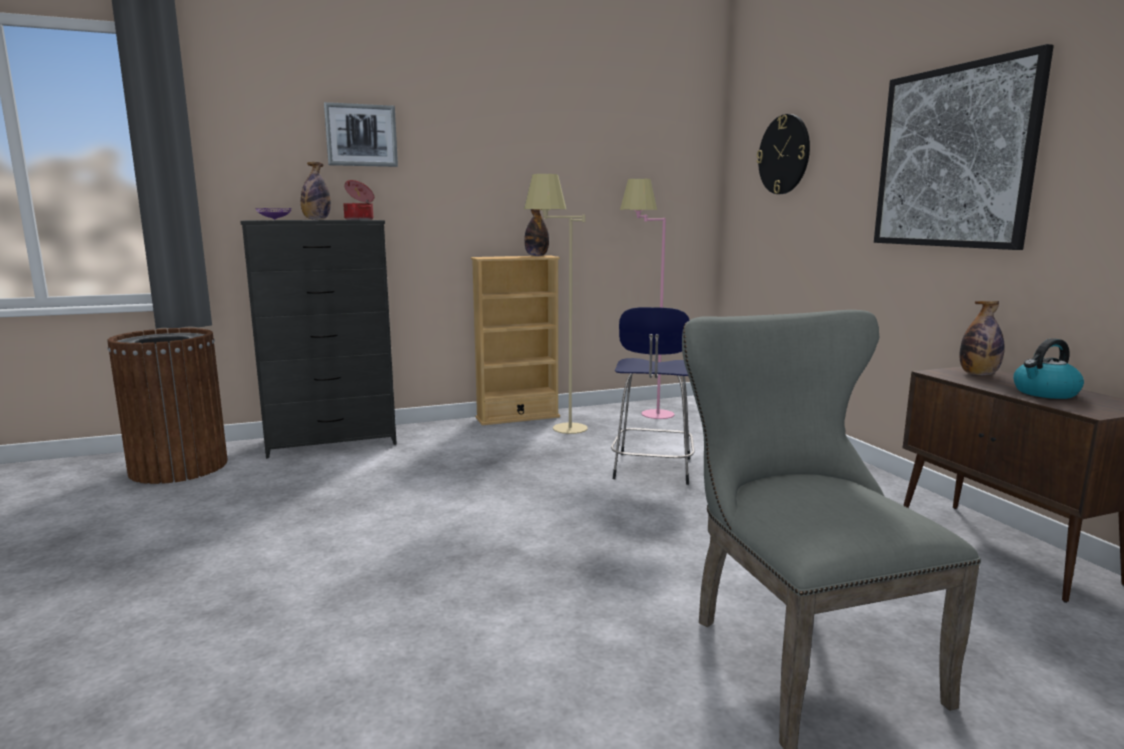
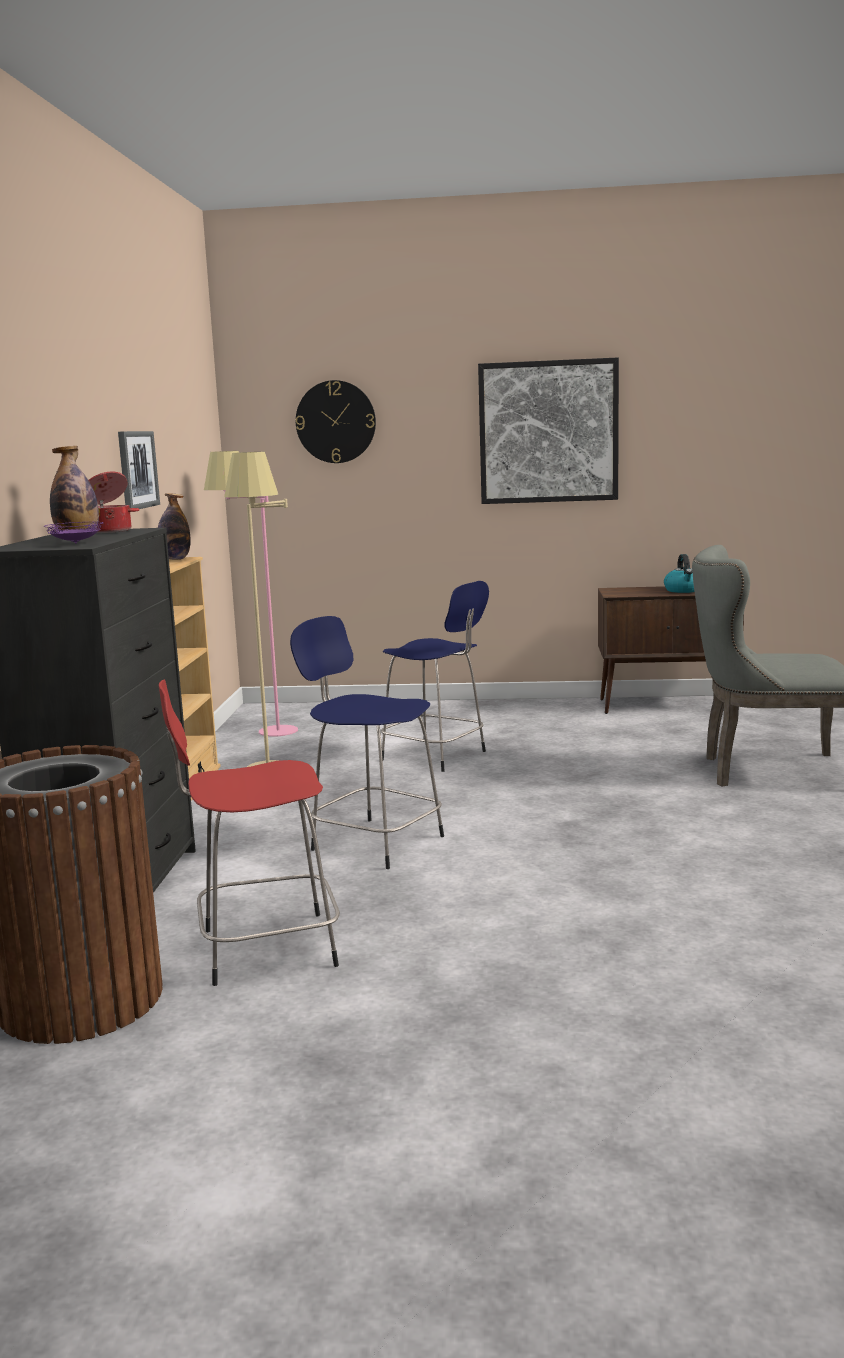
camera: 65 degrees left, 0 degrees up
(237, 492) = (263, 948): none -> red stool
(361, 135) = (40, 399): picture -> picture (137, 470)
(430, 486) = (374, 842): none -> blue stool
(978, 374) = (626, 591): bottle -> none

